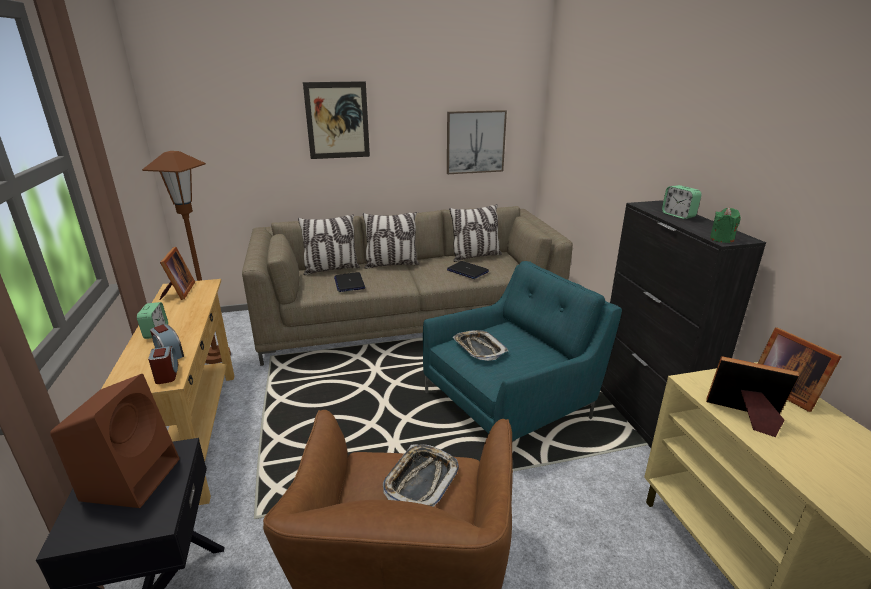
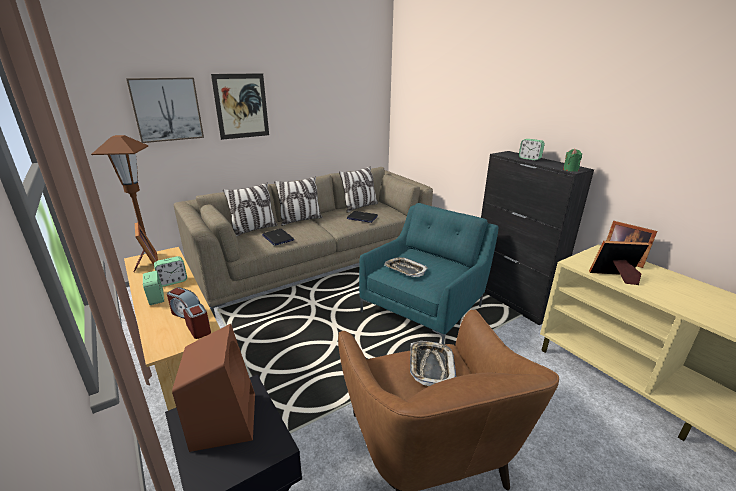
camera: 20 degrees left, 0 degrees up
(185, 317) = (173, 281): none -> alarm clock
(475, 142) = (346, 120): picture -> picture (167, 109)

